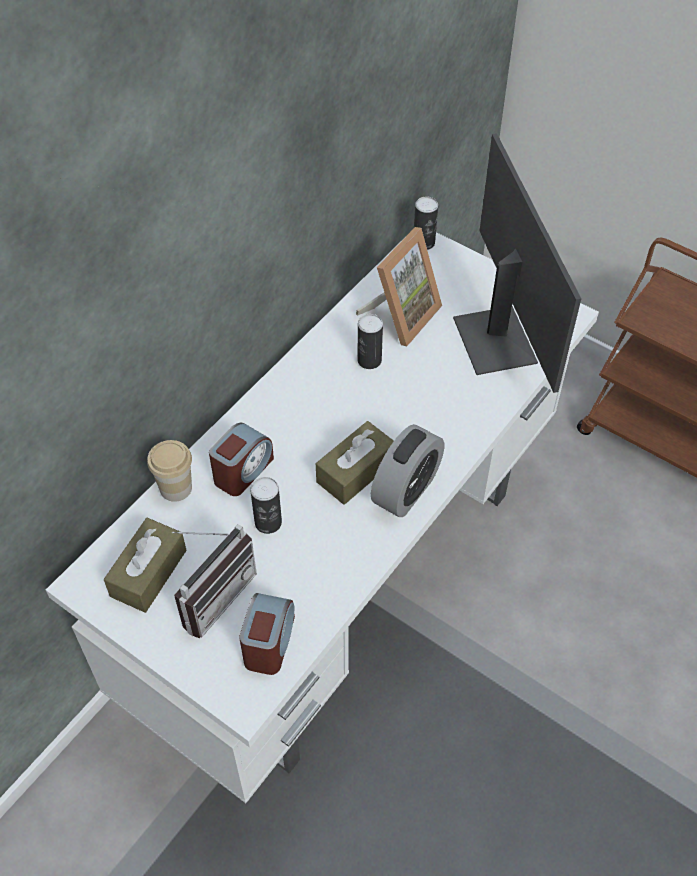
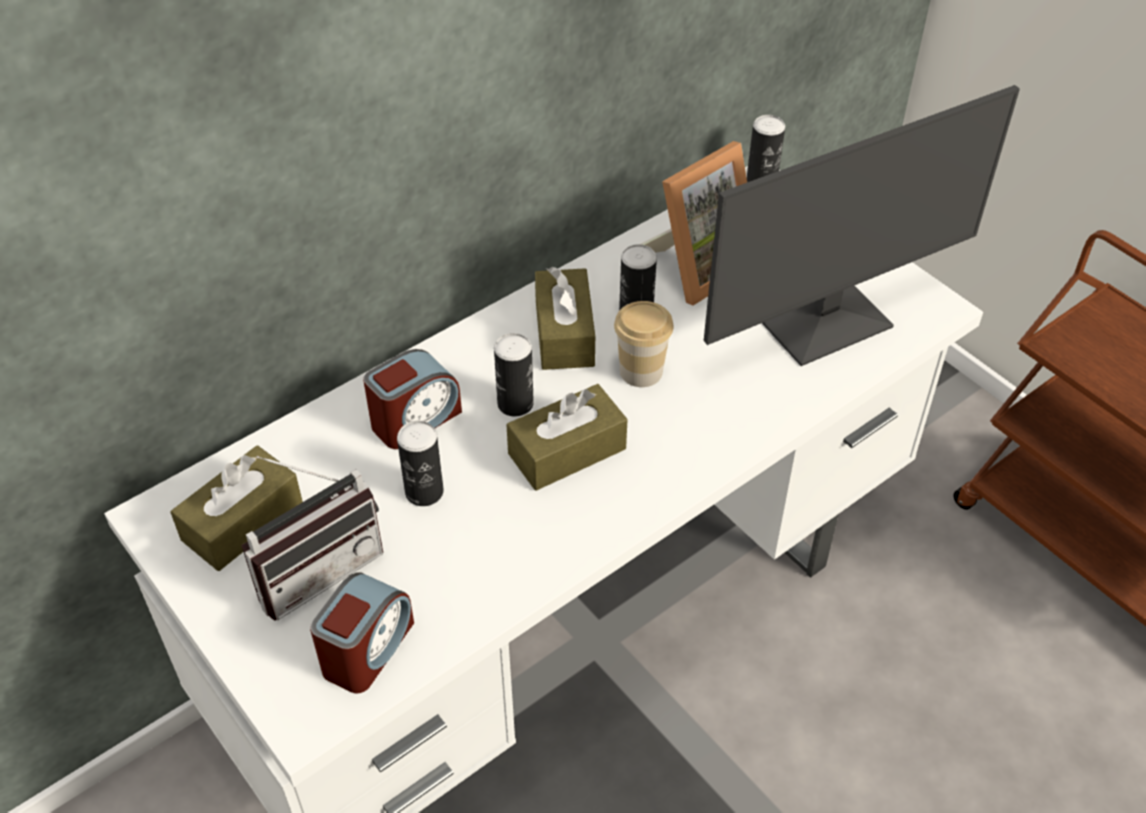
camera: 15 degrees right, 5 degrees down
(176, 488) = (319, 422): cup -> cup (641, 371)
(308, 444) = (515, 403): none -> can
(325, 385) = (564, 333): none -> brown tissue box
(406, 490) = (628, 490): alarm clock -> none
(497, 339) = (823, 320): monitor -> monitor turned 60 degrees clockwise

